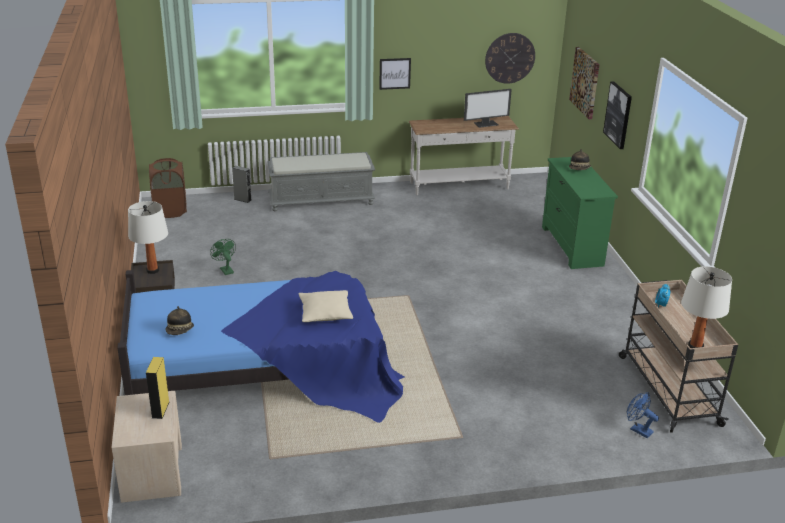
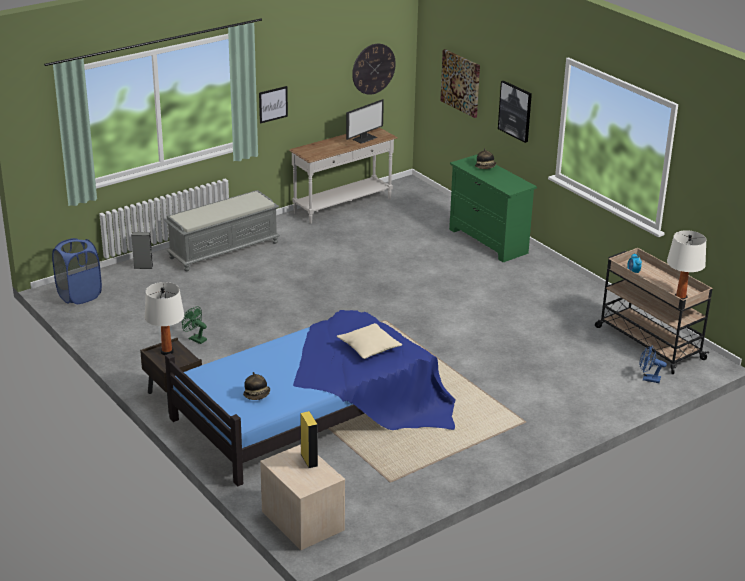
camera: 25 degrees left, 0 degrees up
(170, 211) = (79, 295): brown laundry basket -> blue laundry basket

